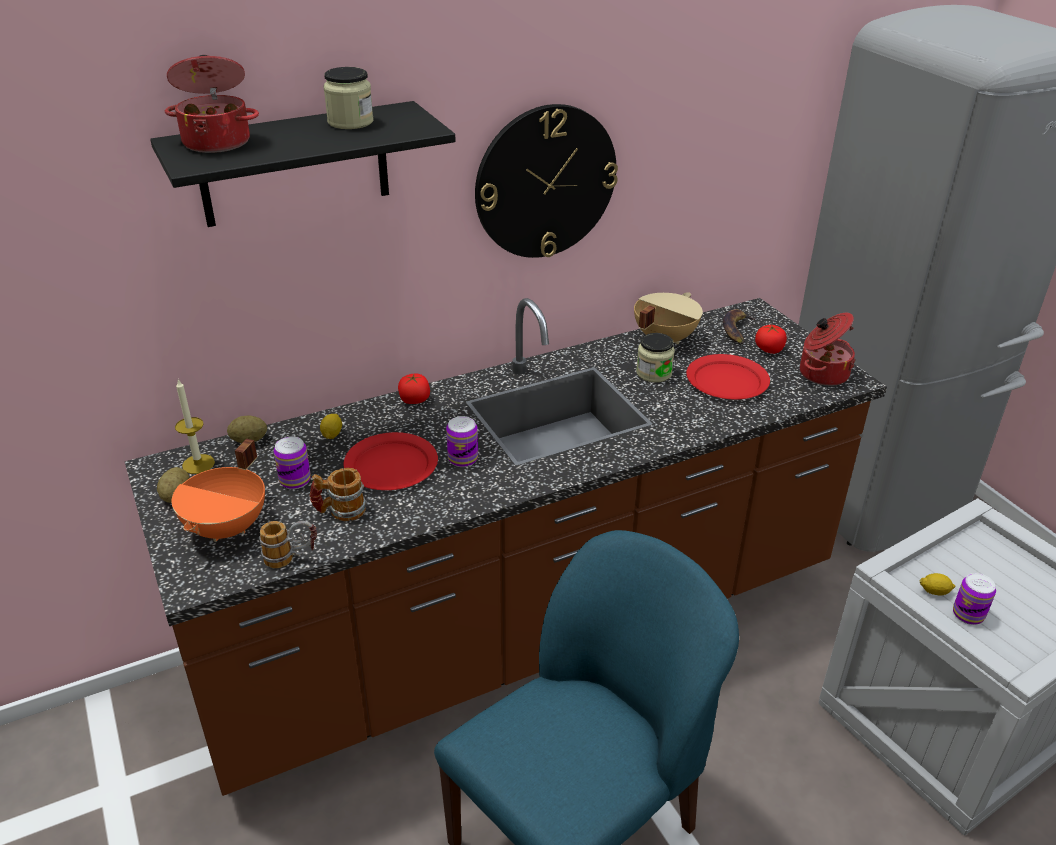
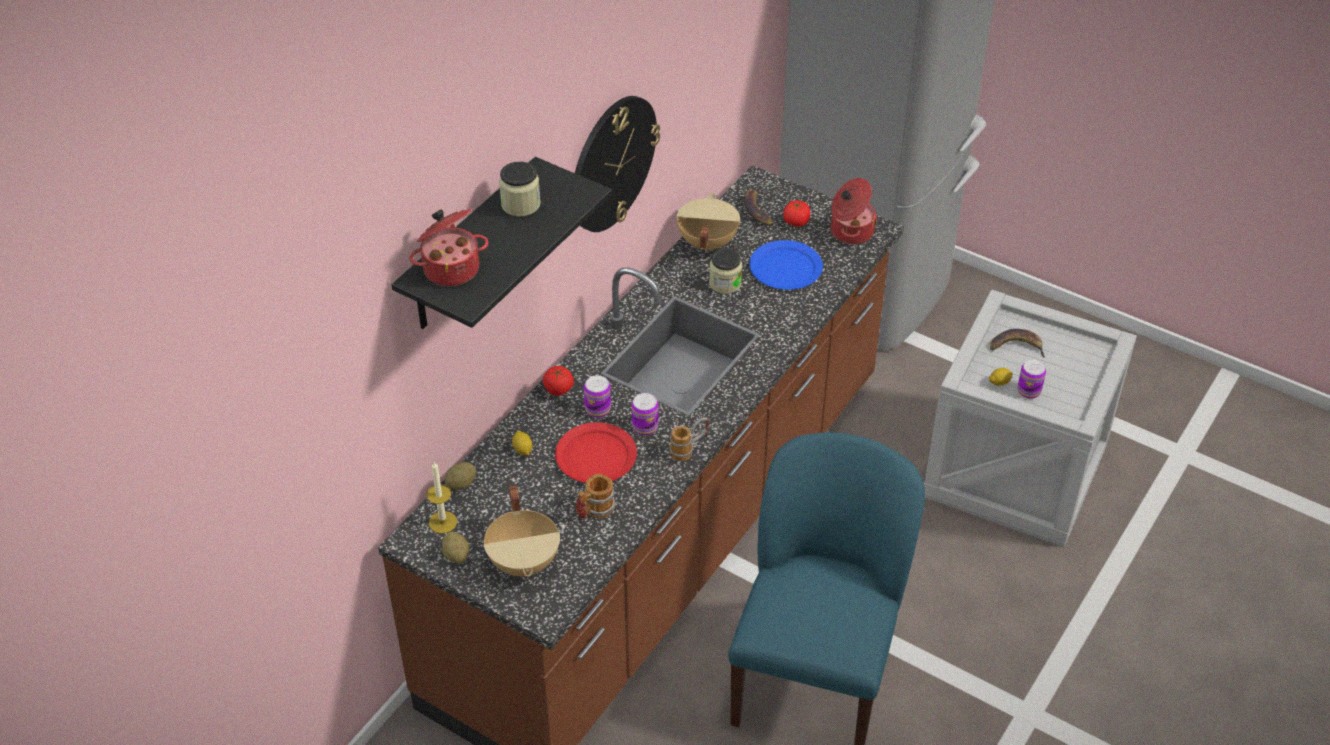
camera: 30 degrees left, 10 degrees up
(228, 528) = (525, 561): orange cooking pot -> beige cooking pot
(292, 558) = (596, 562): mug -> mug (690, 449)
(295, 480) = (535, 501): can -> can (597, 409)
(726, 381) = (785, 268): red plate -> blue plate
(979, 564) = (1017, 346): none -> banana

